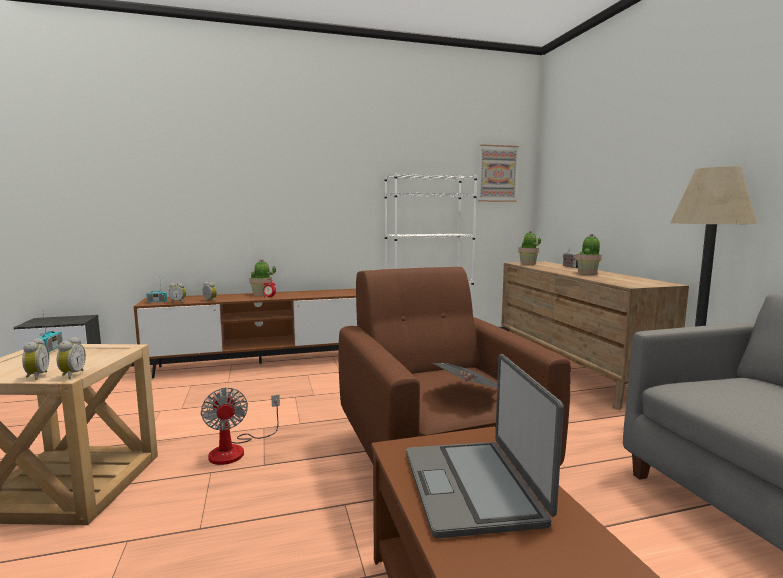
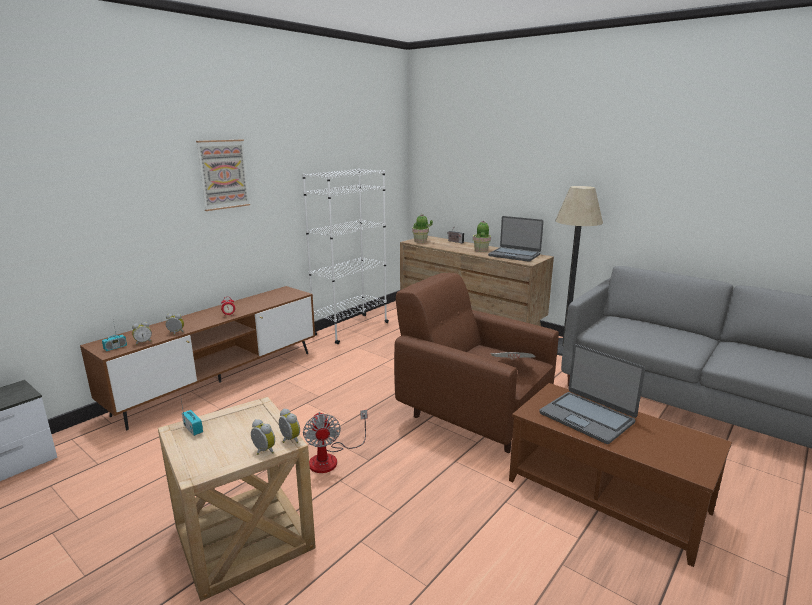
camera: 35 degrees left, 10 degrees up
(236, 449) = (331, 458): fan -> fan turned 45 degrees clockwise
(261, 294) = (210, 312): potted plant -> none
(497, 173) = (382, 160): picture -> picture (223, 174)
(626, 279) = (514, 255): none -> laptop

